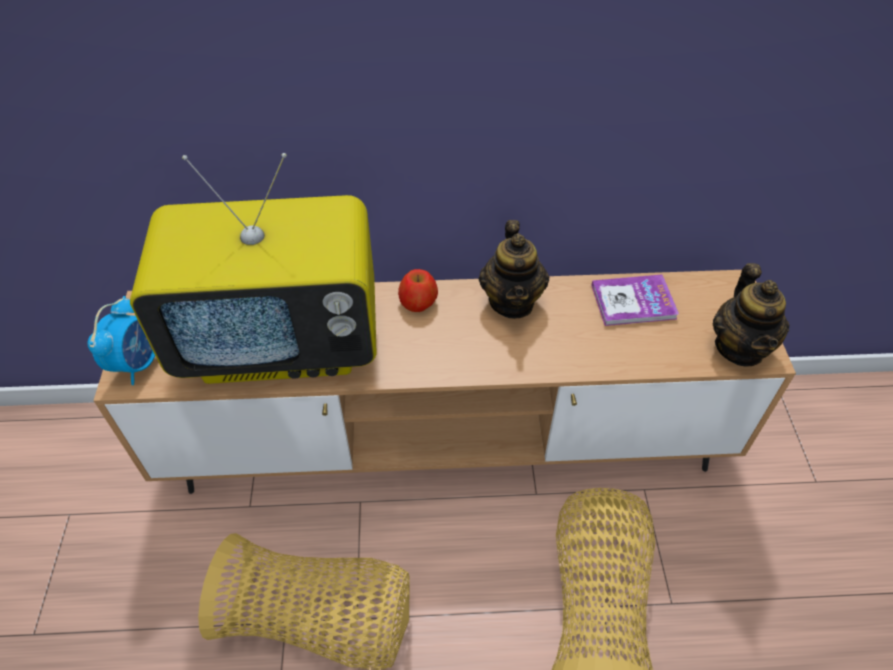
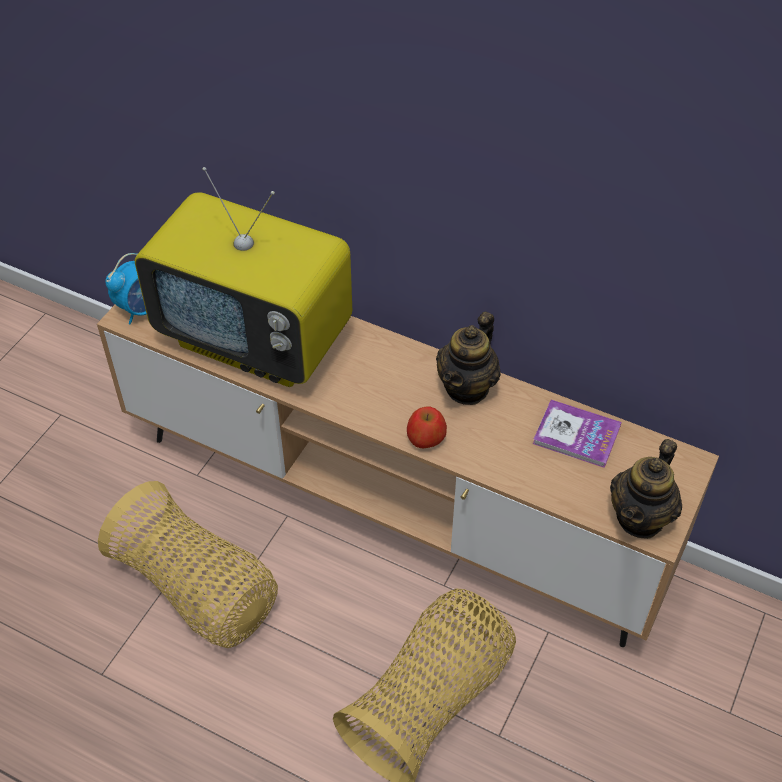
camera: 30 degrees right, 0 degrees up
(418, 302) = (387, 353): apple -> apple (425, 438)

